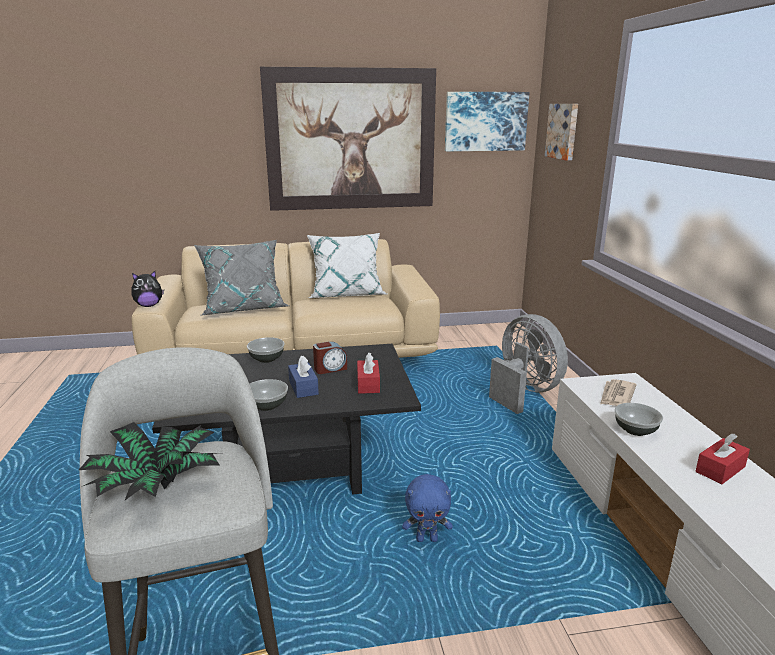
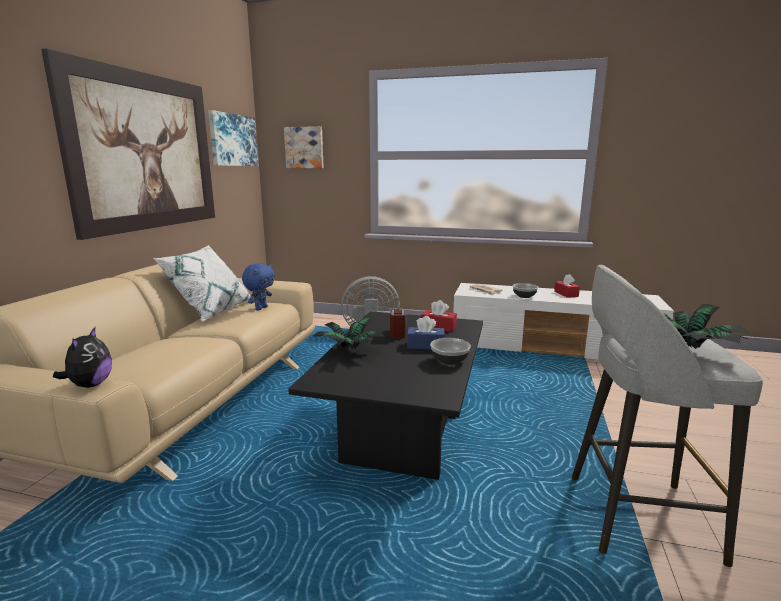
camera: 65 degrees left, 5 degrees down
(244, 308) = (172, 349): grey pillow -> none
(267, 359) = (349, 351): bowl -> potted plant
(427, 539) = (518, 404): blue plush toy -> blue plush toy (261, 308)

